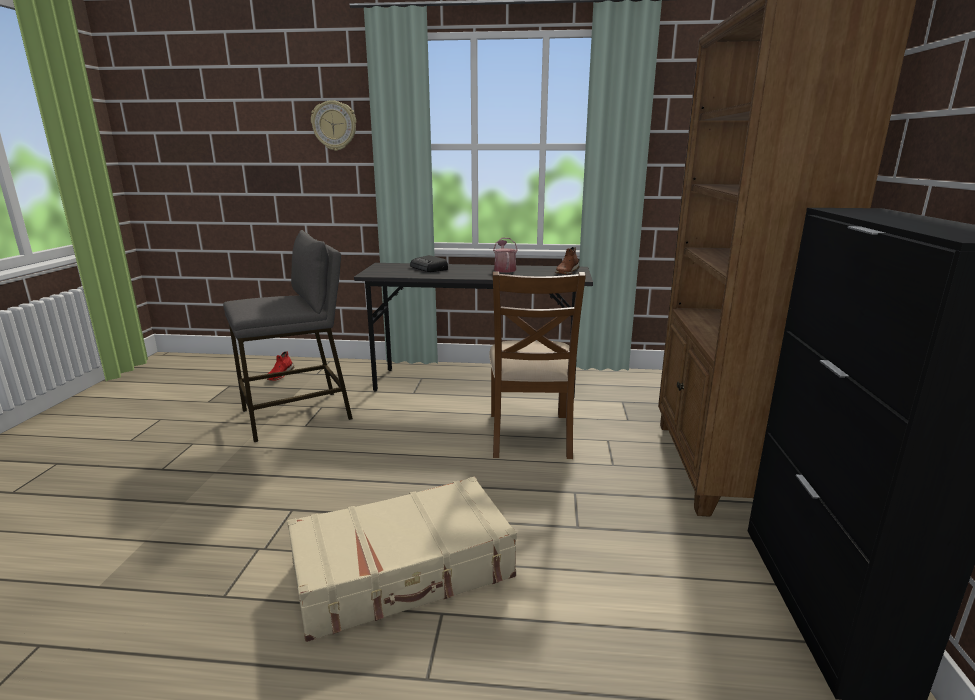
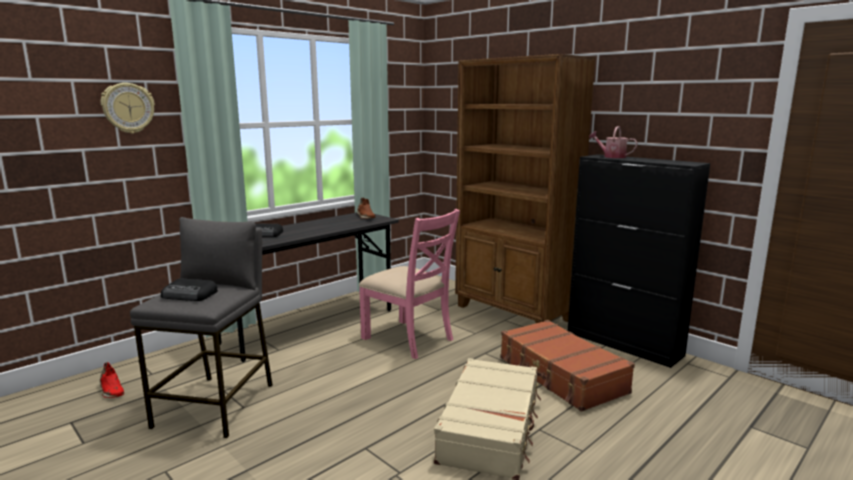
camera: 50 degrees left, 5 degrees down
(263, 302) = (190, 295): none -> radio
(504, 269) = (320, 223): watering can -> watering can (611, 157)
(530, 435) = (408, 338): brown chair -> pink chair
(608, 576) = (561, 375): none -> brown suitcase

